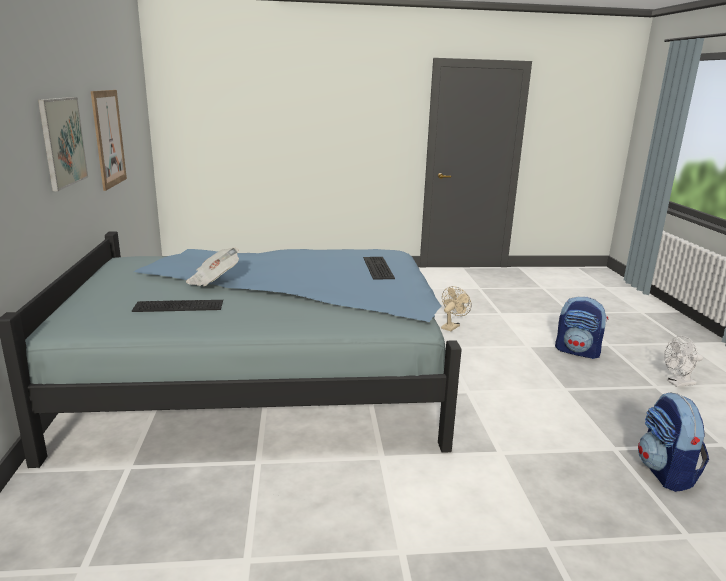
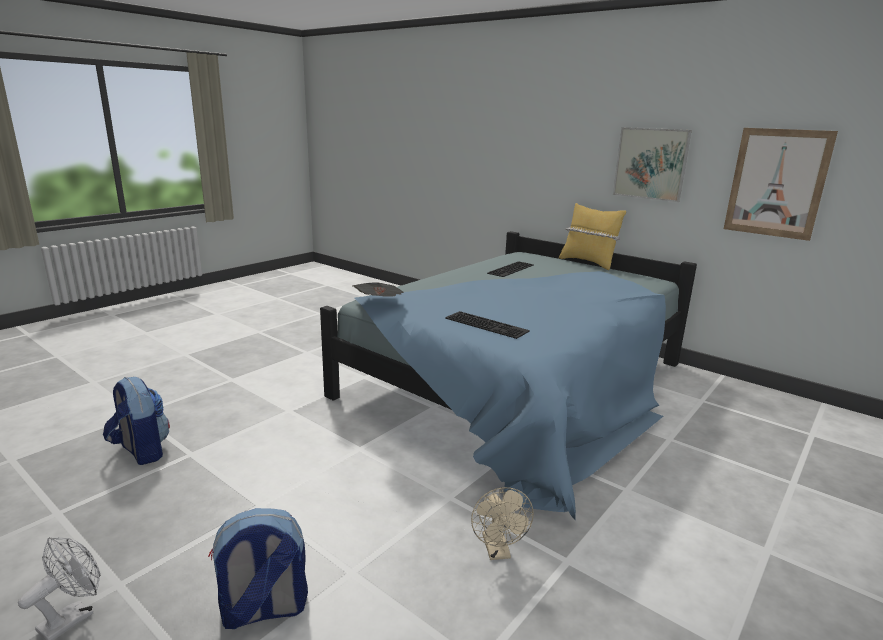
camera: 135 degrees right, 0 degrees up
(78, 287) = (588, 262): none -> yellow pillow
(213, 280) = (542, 278): newspaper -> newspaper (379, 303)

